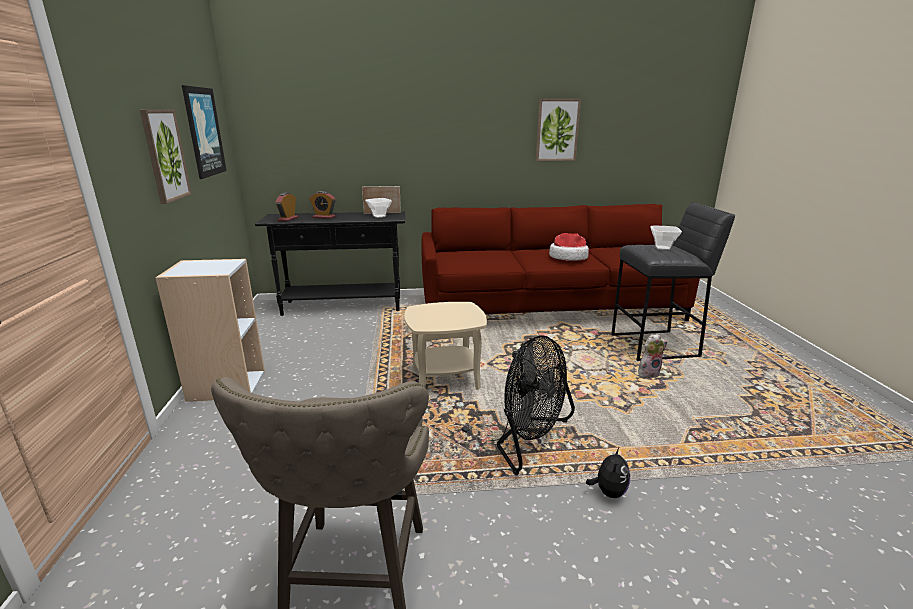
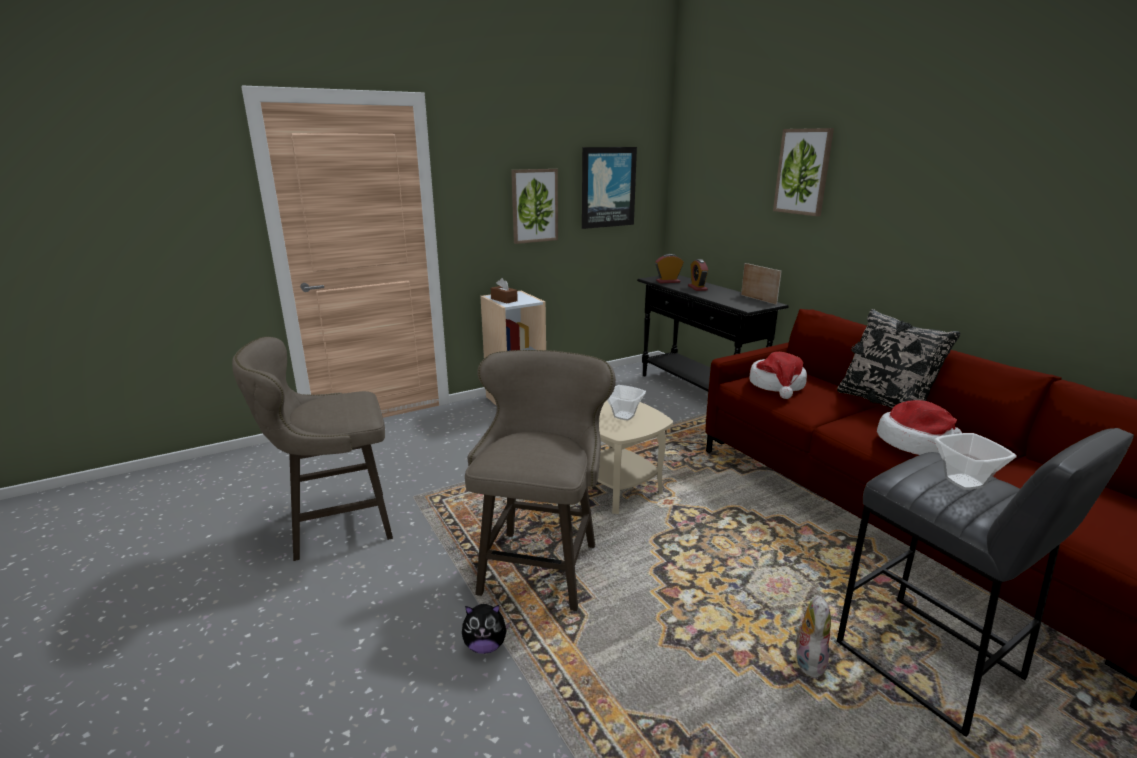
camera: 65 degrees right, 0 degrees up
(201, 270) = (504, 300): none -> brown tissue box
(379, 216) = (740, 301): bowl -> bowl (623, 416)
(468, 260) = (777, 385): none -> hat
(518, 249) = (883, 405): none -> black pillow
(522, 440) = (541, 564): black fan -> beige stool
(557, 130) = (1052, 224): picture -> picture (803, 172)
(648, 373) = (807, 660): plush toy -> plush toy turned 120 degrees counterclockwise

